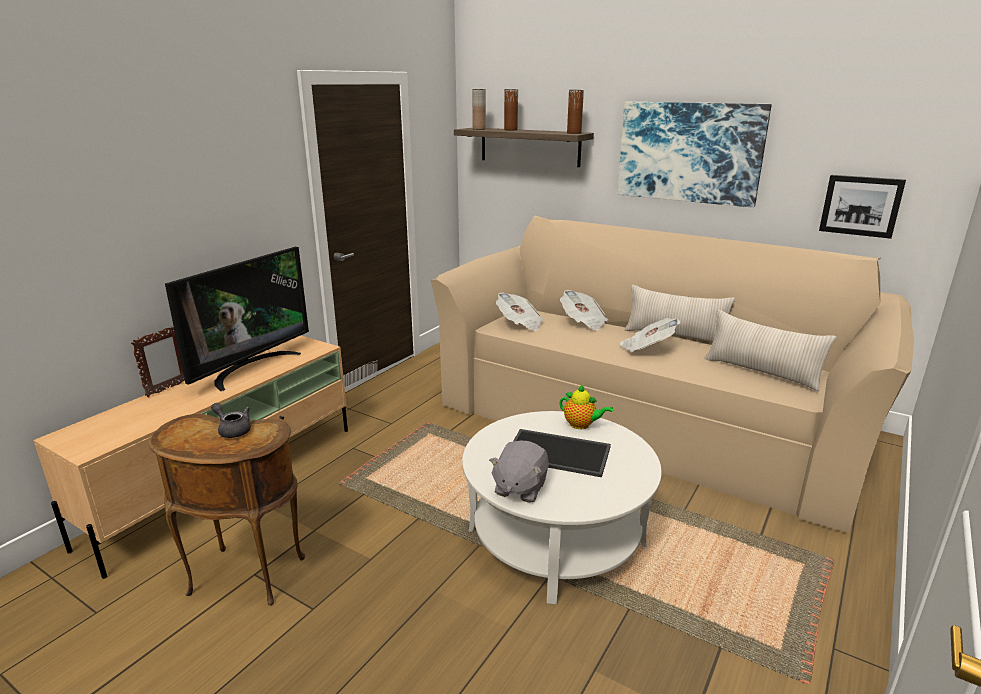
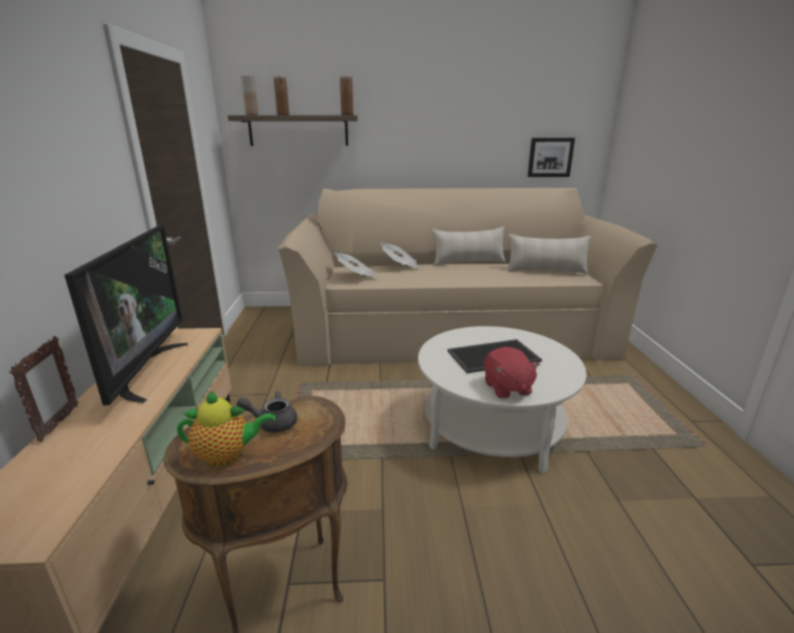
camera: 35 degrees left, 0 degrees up
(519, 488) = (507, 388): grey plush toy -> red plush toy
(581, 425) = (479, 334): teapot -> teapot (227, 455)
(647, 348) = (468, 272): newspaper -> none
(689, 152) = (436, 128): picture -> none

